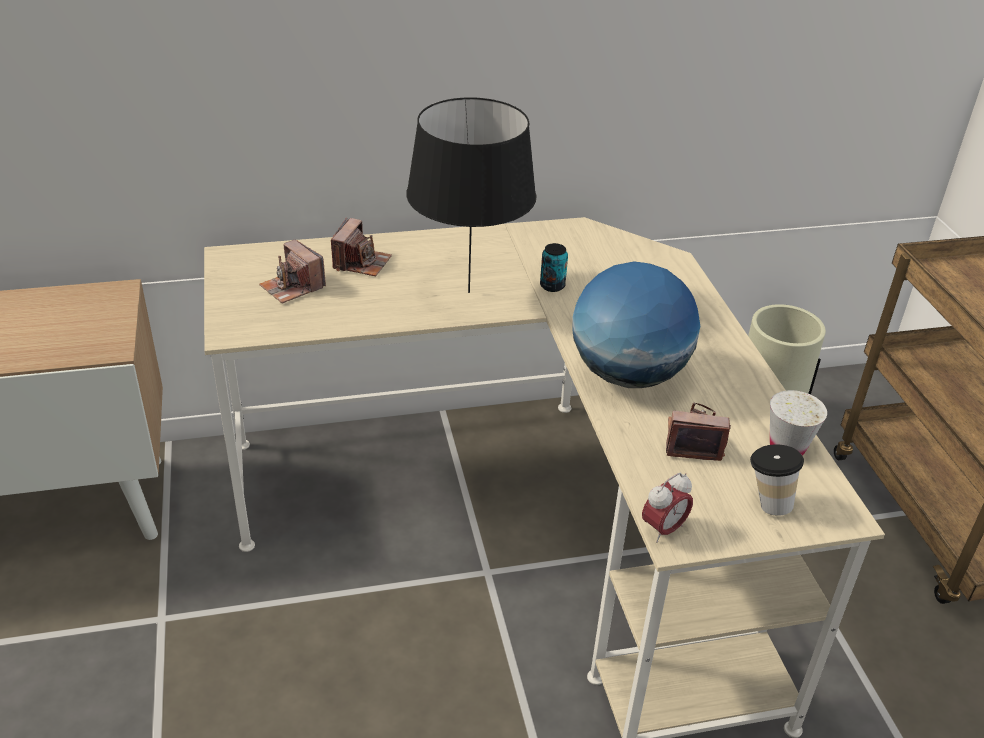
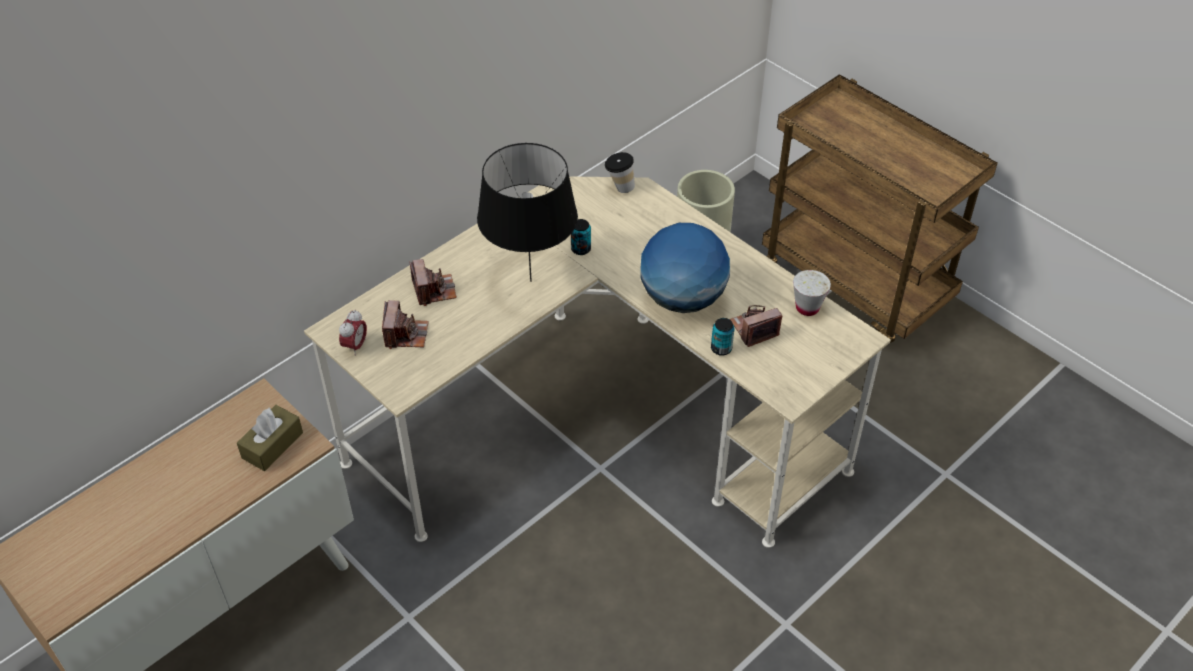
camera: 30 degrees left, 10 degrees up
(80, 335) = (272, 445): none -> brown tissue box
(292, 287) = (406, 334): camera -> camera turned 105 degrees counterclockwise
(631, 444) = (721, 348): none -> can
(663, 529) = (779, 396): alarm clock -> alarm clock (355, 346)
(767, 502) = (820, 350): cup -> cup (619, 187)

